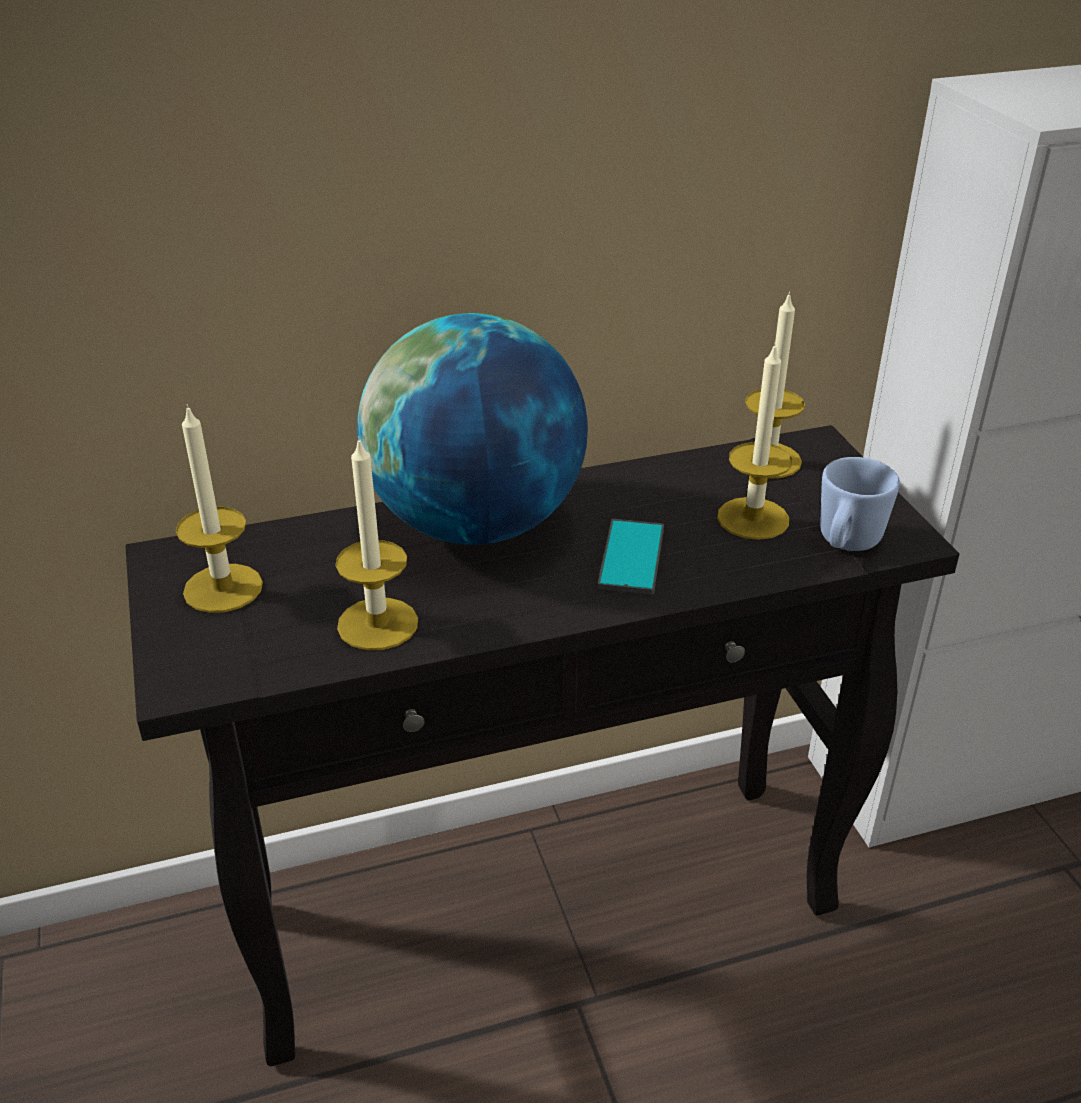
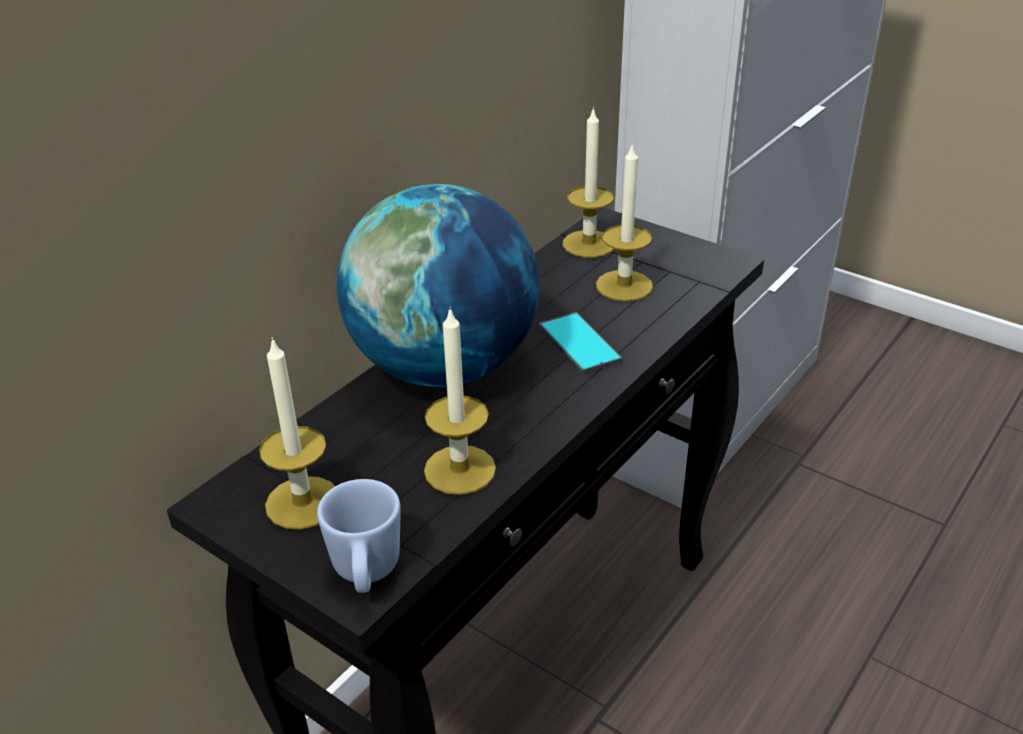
camera: 35 degrees left, 0 degrees up
(845, 544) = (697, 279): blue mug -> blue mug (366, 574)

